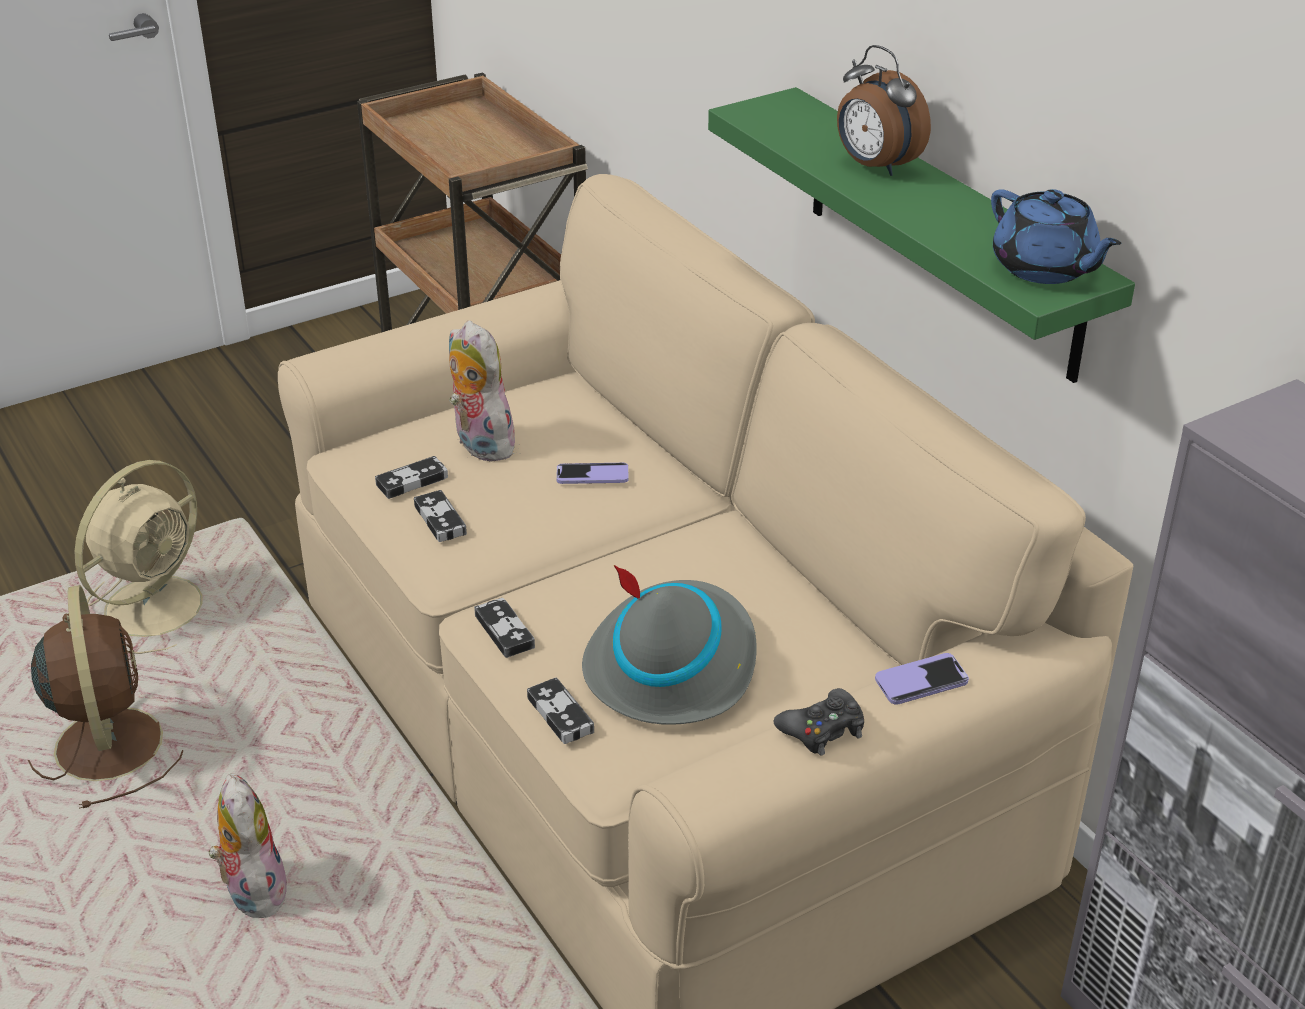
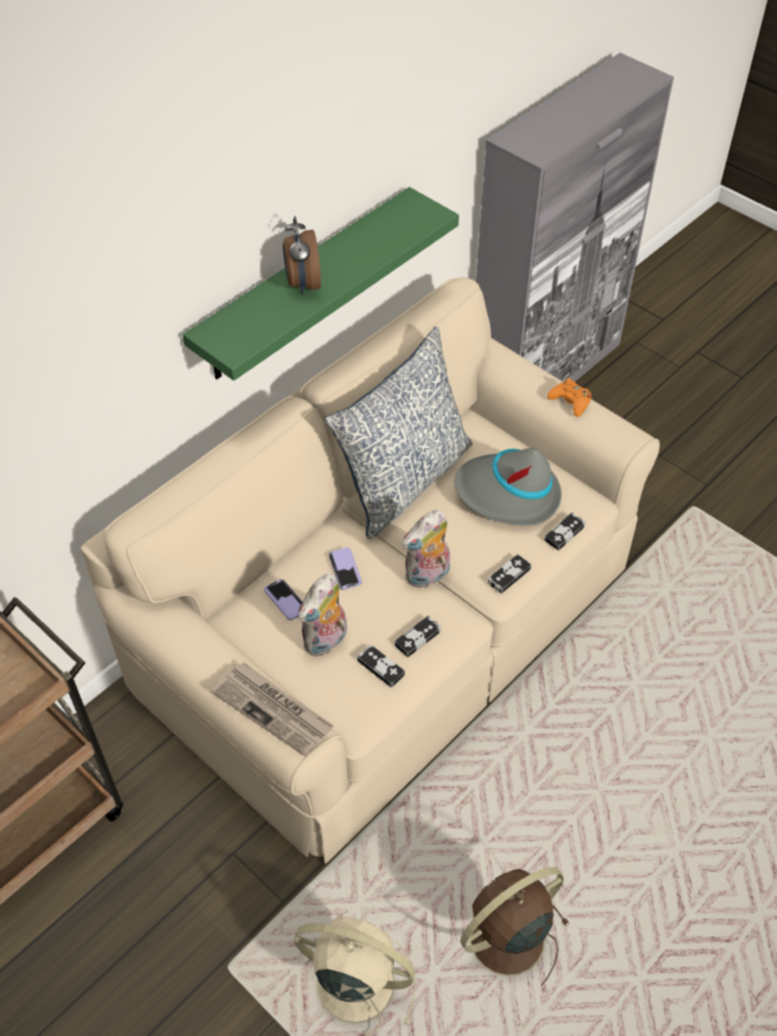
camera: 105 degrees left, 15 degrees up
(252, 891) = (589, 790): plush toy -> plush toy (427, 576)
(366, 347) = (273, 710): none -> newspaper
(748, 560) = (404, 480): none -> pillow
(822, 730) = (570, 401): black game controller -> orange game controller
(875, 166) = (302, 284): alarm clock -> alarm clock turned 135 degrees clockwise
(921, 681) = (520, 372): phone -> phone (285, 600)
(1045, 268) = (408, 214): blue teapot -> none

